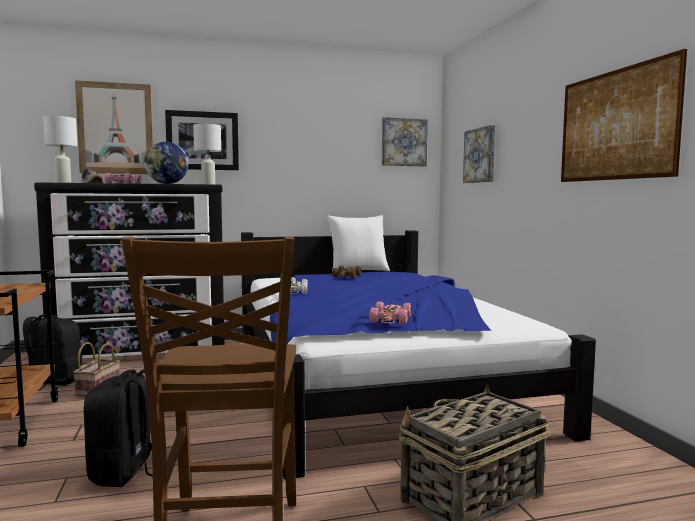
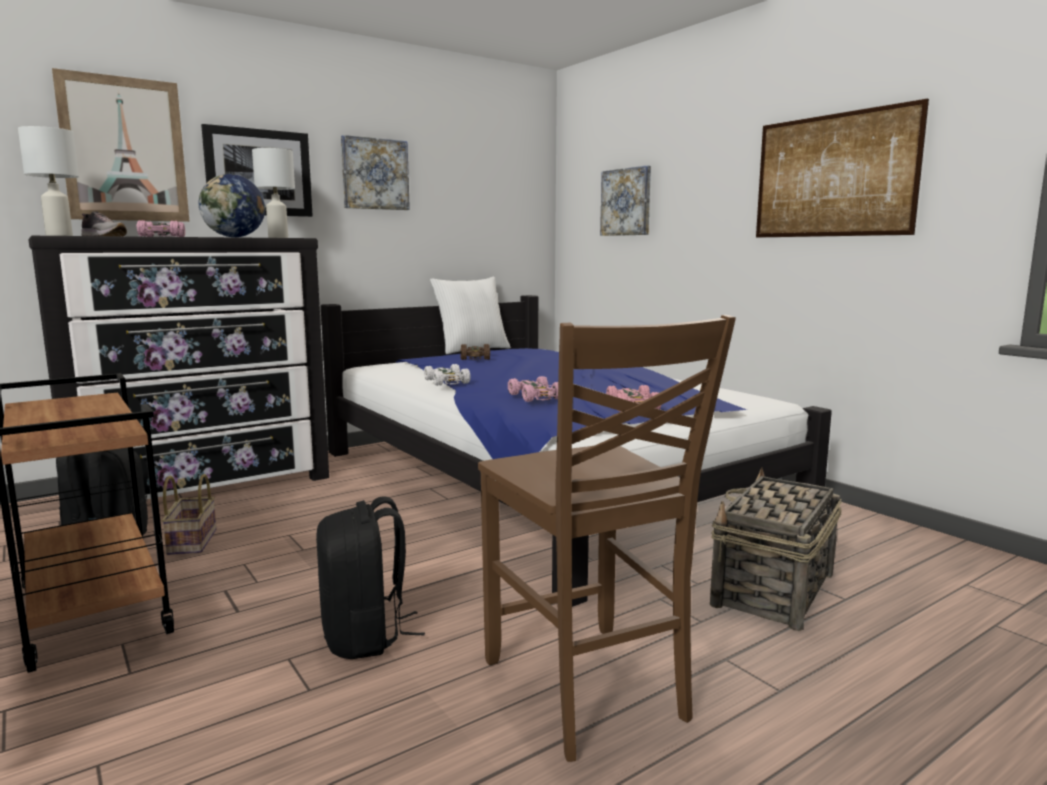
camera: 20 degrees left, 5 degrees up
(331, 307) = (536, 397): none -> pink toy car
(404, 142) = (515, 181): picture -> picture (375, 174)

